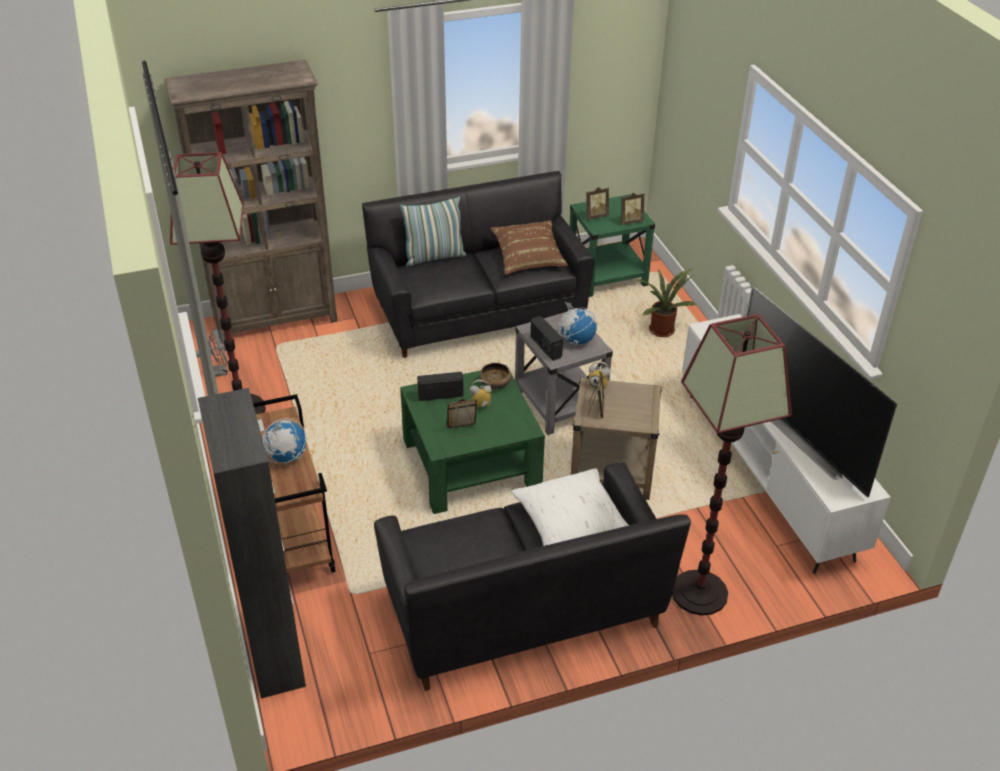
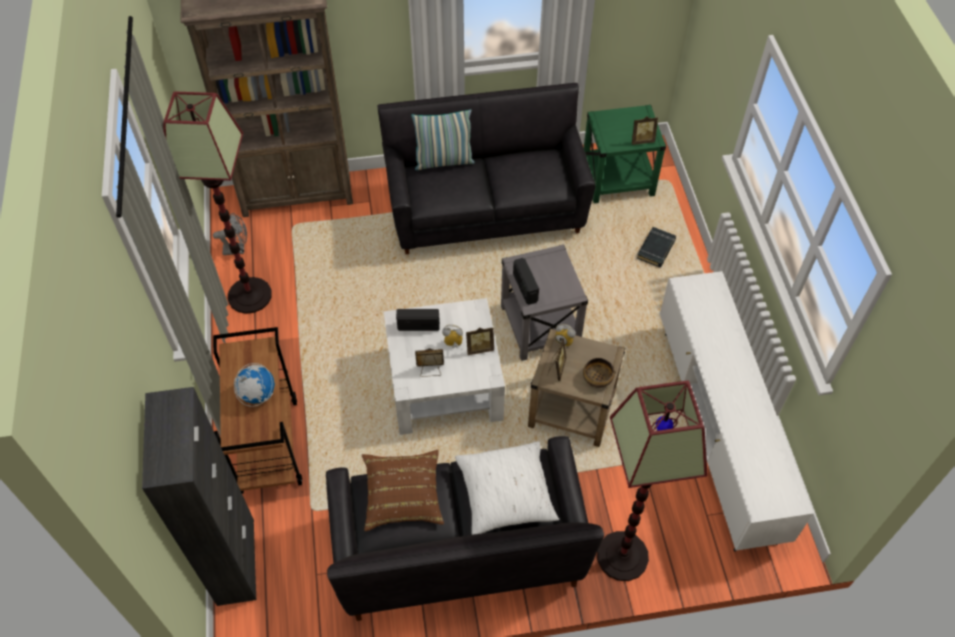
camera: 10 degrees right, 15 degrees up
(471, 464) = (444, 383): green coffee table -> white coffee table
(495, 383) = (471, 319): bowl -> bowl (597, 378)
(528, 258) = (533, 173): brown pillow -> brown pillow (403, 496)
(577, 340) = (556, 283): globe -> none
(595, 216) = (609, 129): picture frame -> picture frame (479, 348)
(661, 329) = (656, 249): potted plant -> black book
(804, 434) = (748, 426): television -> none

